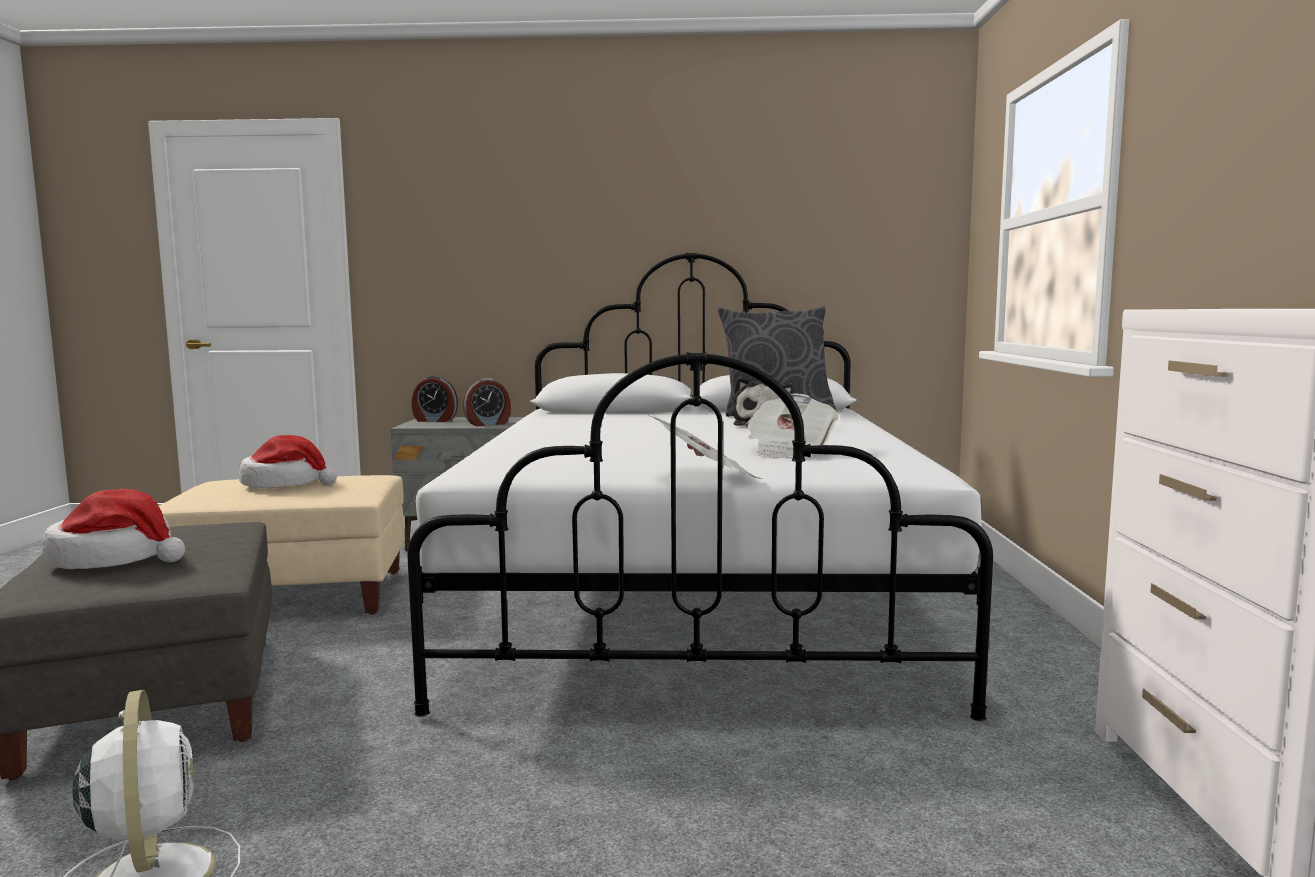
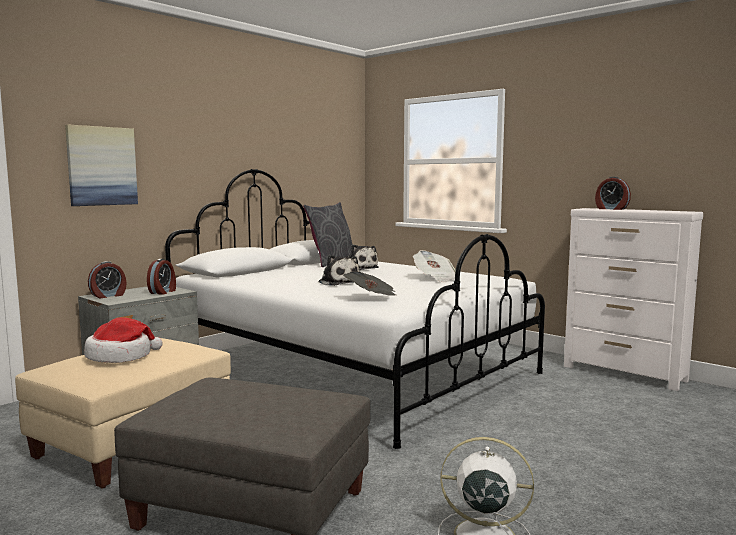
camera: 50 degrees left, 0 degrees up
(115, 558) = (251, 410): hat -> none
(455, 254) = (102, 166): none -> picture
(629, 435) = (338, 282): none -> plush toy
(705, 477) = (467, 292): newspaper -> newspaper (372, 299)
(1241, 308) = (611, 209): none -> alarm clock

